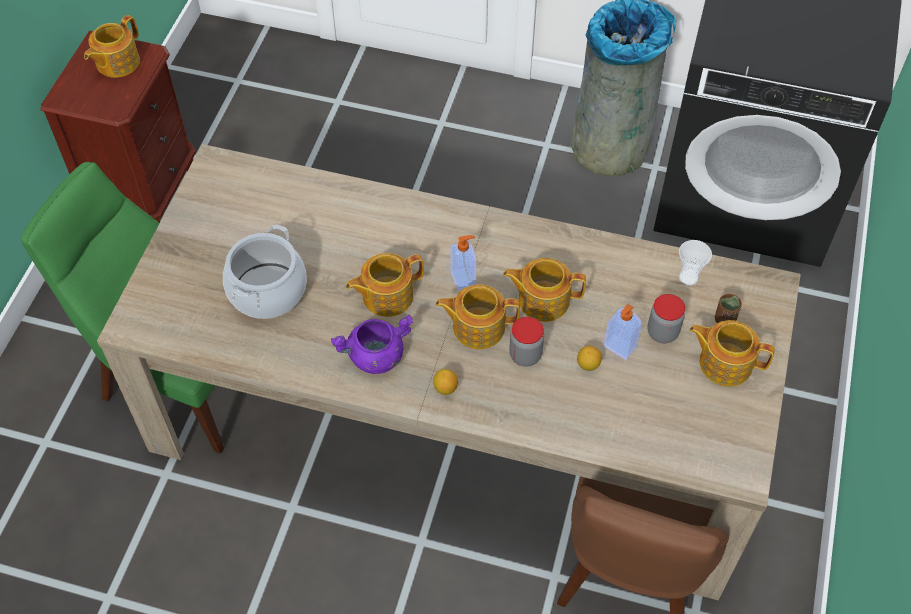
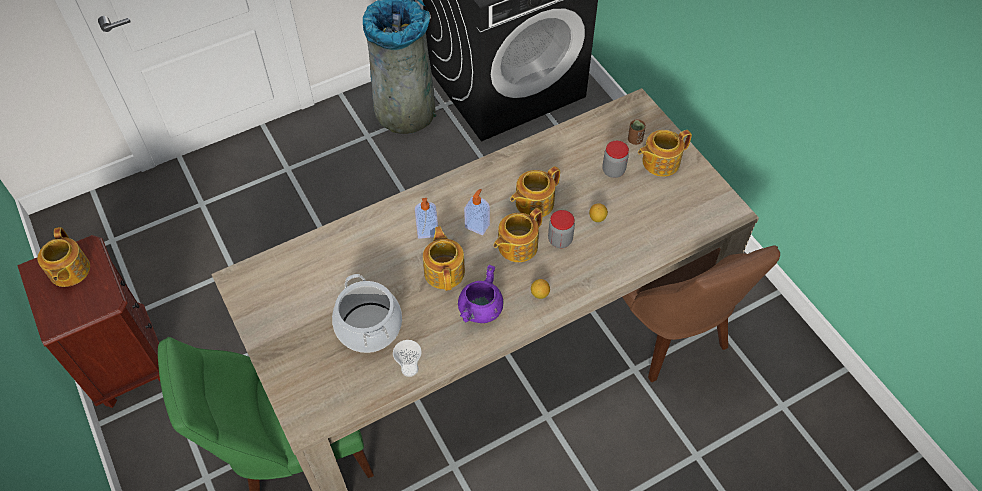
camera: 45 degrees left, 0 degrees up
(386, 295) = (444, 271): teapot -> teapot turned 150 degrees clockwise
(619, 347) = (602, 196): soap dispenser -> soap dispenser (427, 232)
(688, 277) = (592, 131): cup -> cup (409, 369)

